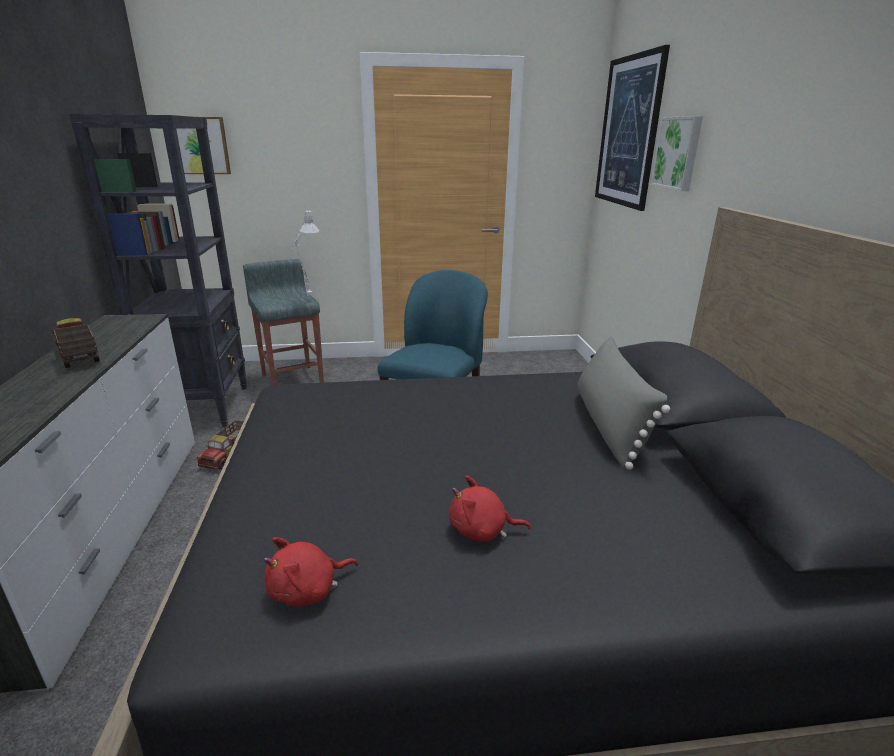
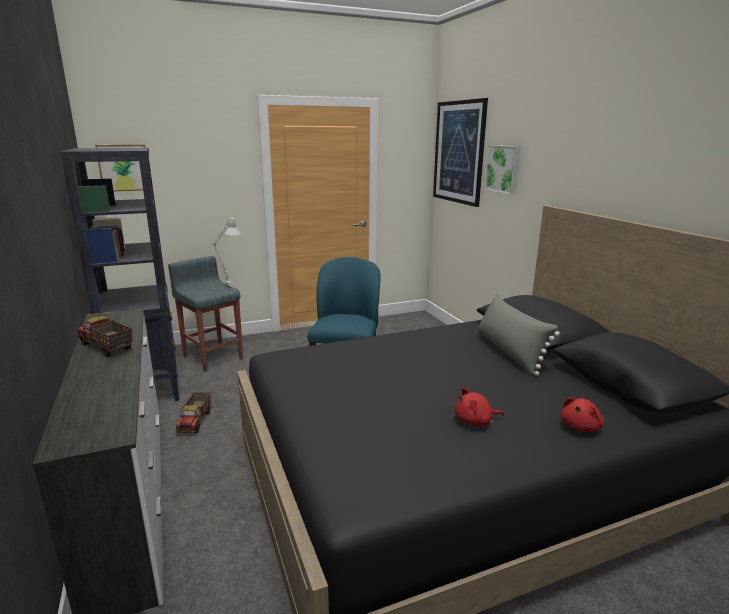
camera: 15 degrees left, 5 degrees down
(308, 590) = (396, 469): red plush toy -> red plush toy (581, 427)

